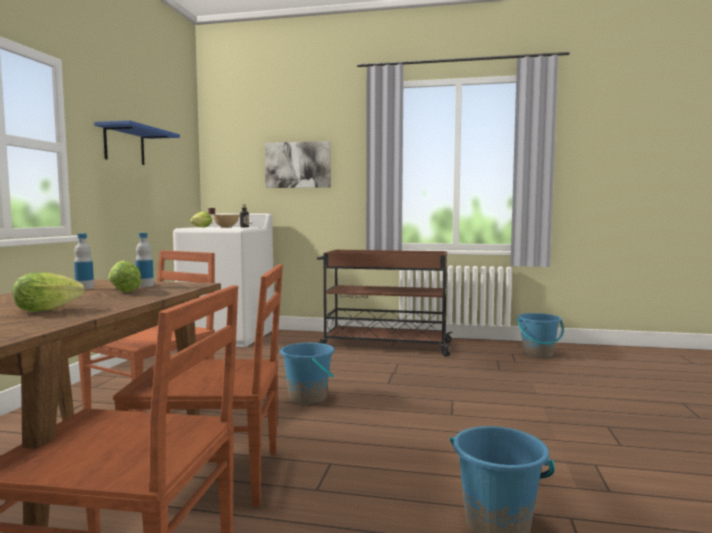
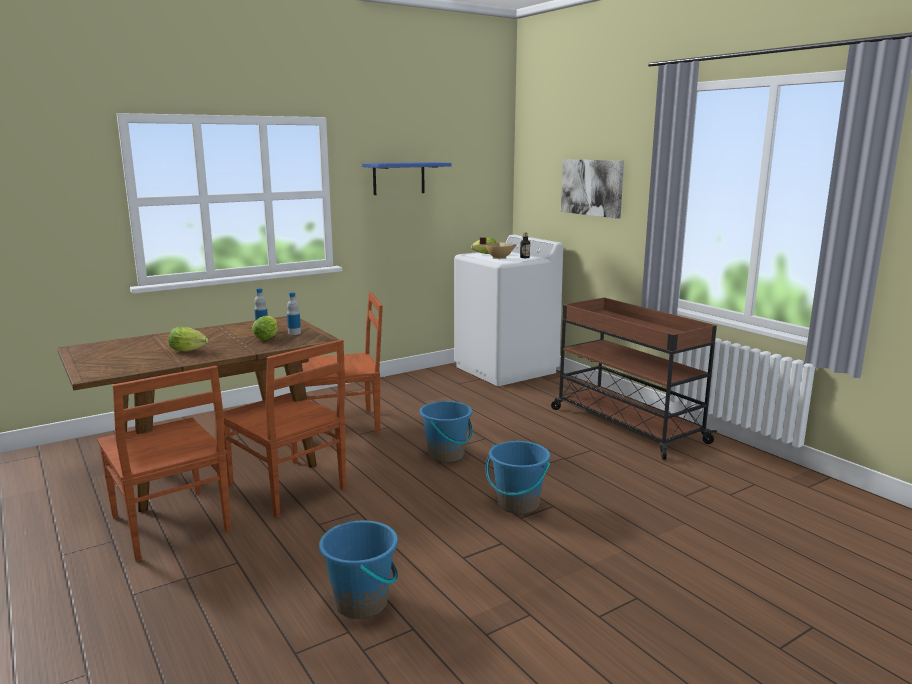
camera: 45 degrees right, 10 degrees up
(538, 354) = (789, 497): blue bucket -> blue bucket (517, 504)

